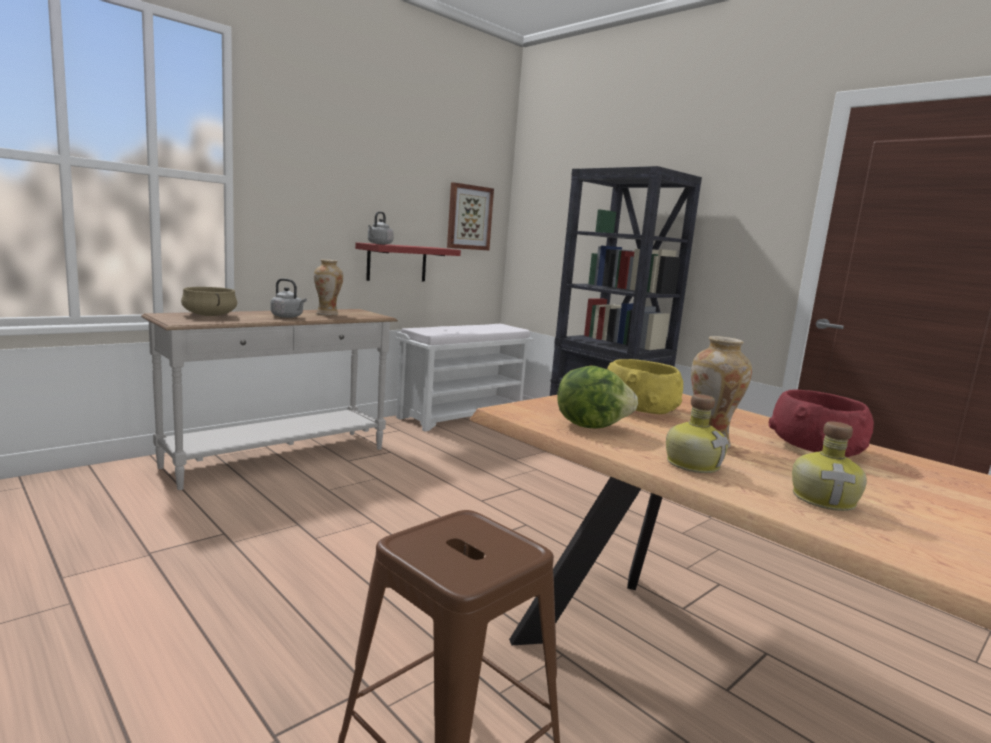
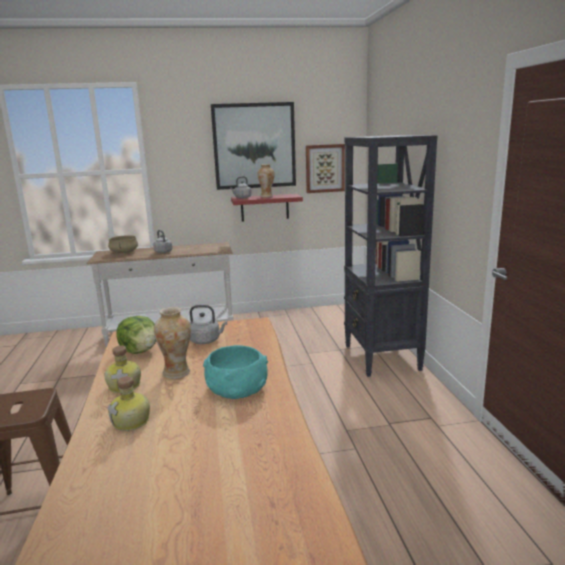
camera: 35 degrees right, 5 degrees up
(327, 314) = (193, 248): vase -> vase (266, 197)
(391, 171) = (254, 146): none -> picture
(462, 415) = (319, 314): white bench -> none
(640, 407) = (206, 340): yellow bowl -> grey kettle
(815, 447) = (237, 388): red bowl -> turquoise bowl

